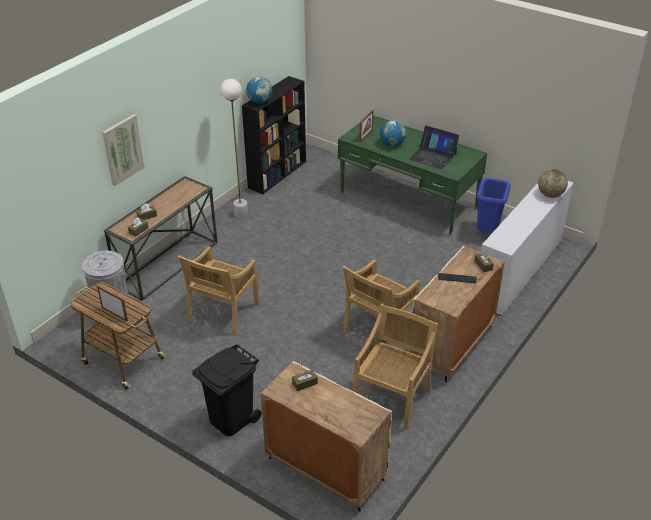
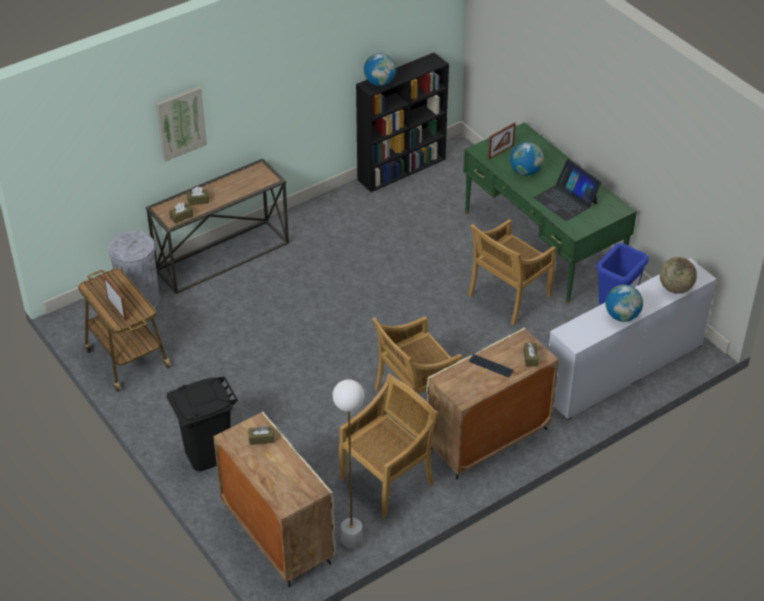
camera: 20 degrees right, 5 degrees up
(223, 313) = (255, 332): beige chair -> beige chair (508, 297)
(241, 214) = (332, 213): white floor lamp -> white floor lamp (351, 540)
(526, 222) = (622, 316): none -> globe

